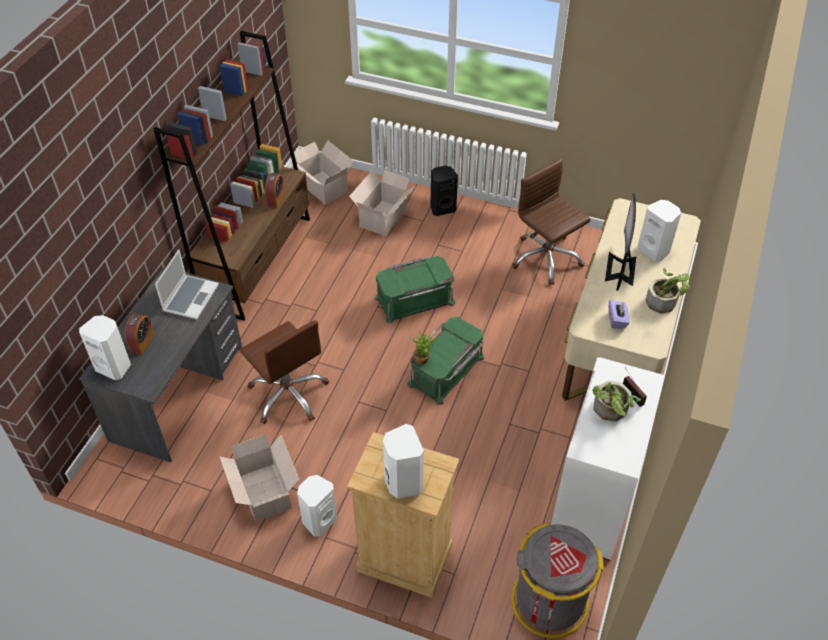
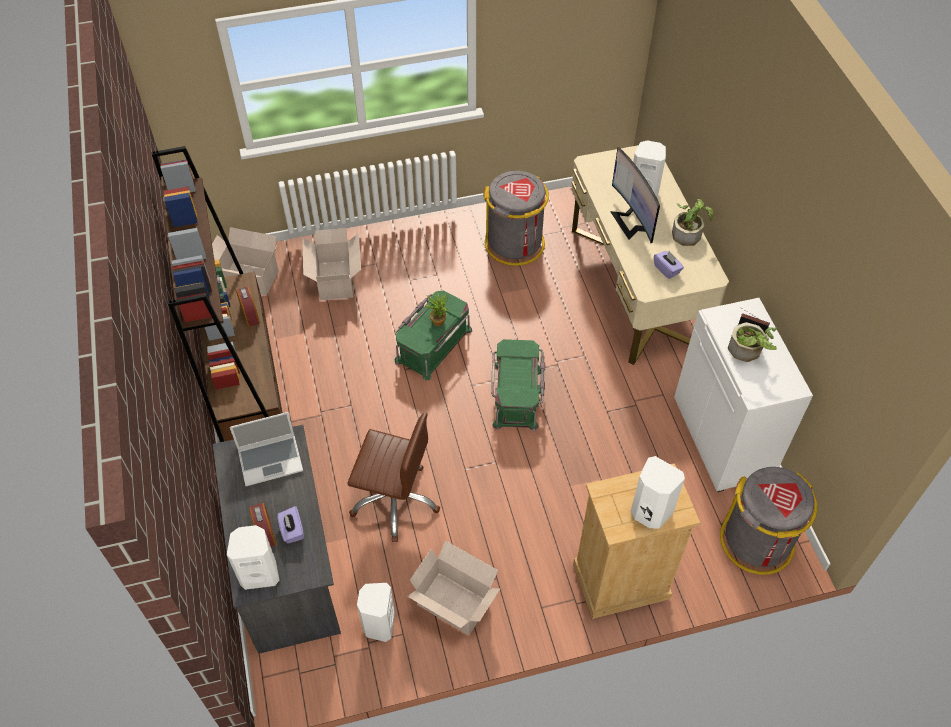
camera: 35 degrees left, 5 degrees up
(160, 351) = (292, 530): none -> purple tissue box
(190, 297) = (271, 460): laptop -> laptop turned 90 degrees clockwise
(319, 520) = (522, 596): white speaker -> white speaker (378, 624)
(423, 358) = (506, 394): potted plant -> potted plant (438, 319)
(442, 208) = (383, 242): black speaker -> none
(546, 258) = (515, 244): brown office chair -> grey trash can

